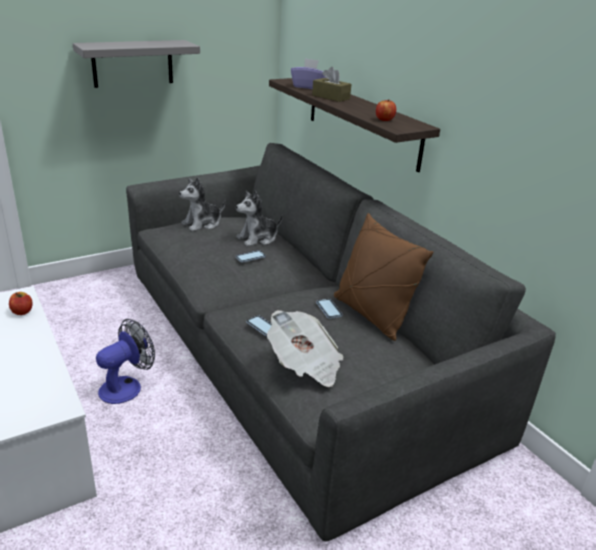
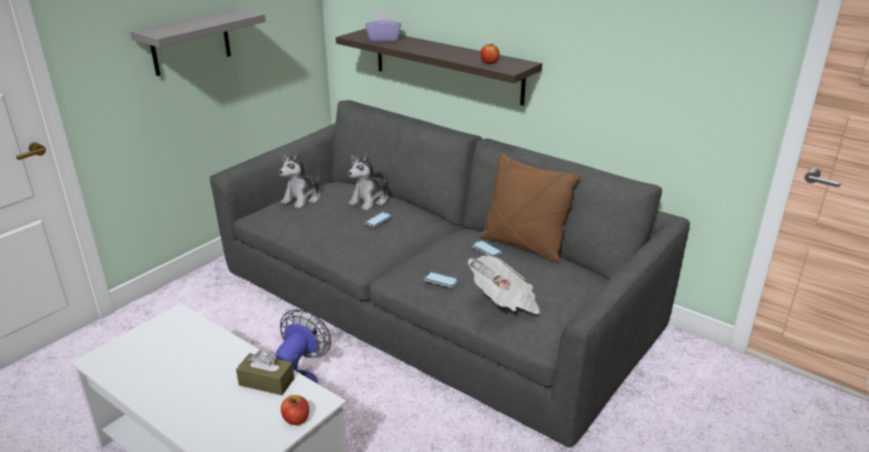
camera: 20 degrees left, 0 degrees up
(22, 312) = (194, 330): apple -> apple (296, 419)
(331, 97) = (416, 47): brown tissue box -> brown tissue box (266, 382)

